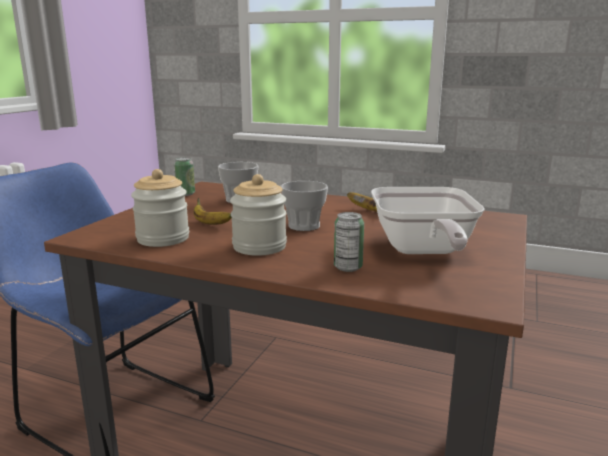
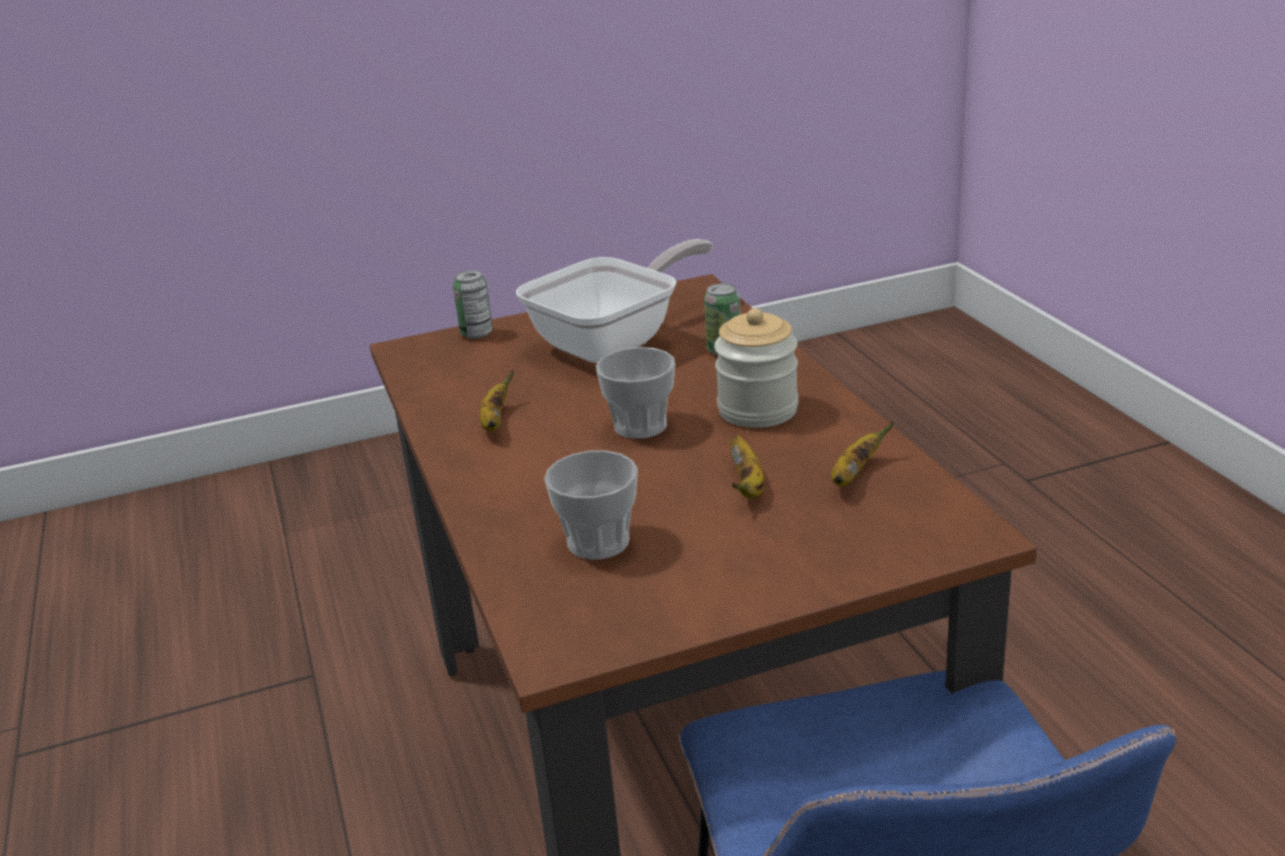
camera: 130 degrees left, 10 degrees up
(163, 238) = (854, 475): jar -> banana
(185, 194) = (650, 623): can -> can (476, 333)

